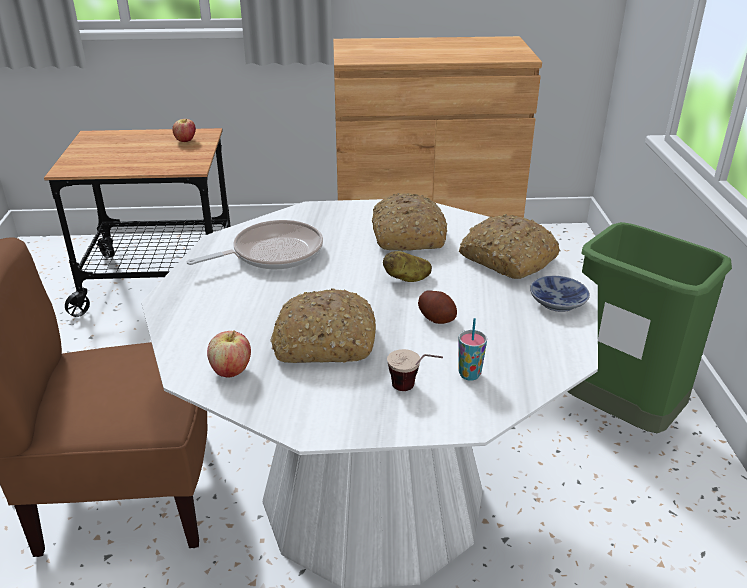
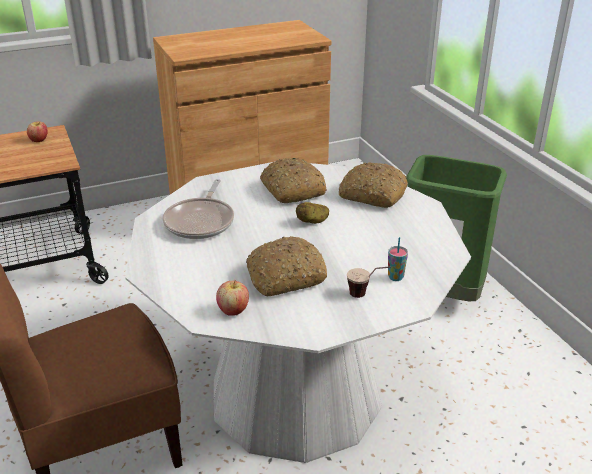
camera: 20 degrees left, 0 degrees up
(272, 253) = (201, 221): frying pan -> frying pan turned 150 degrees clockwise
(437, 318) = (351, 245): potato -> none
(558, 304) = (423, 219): bowl -> none

